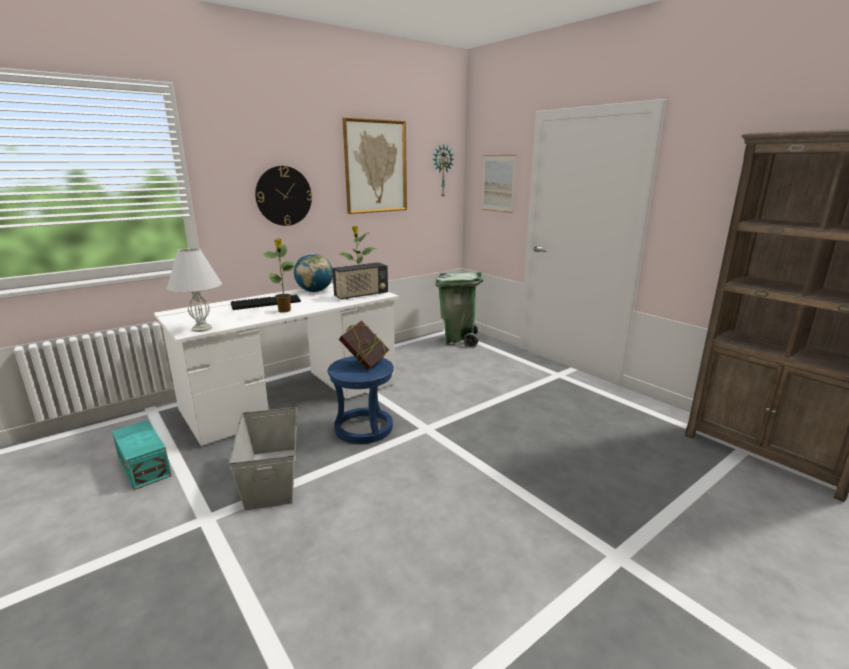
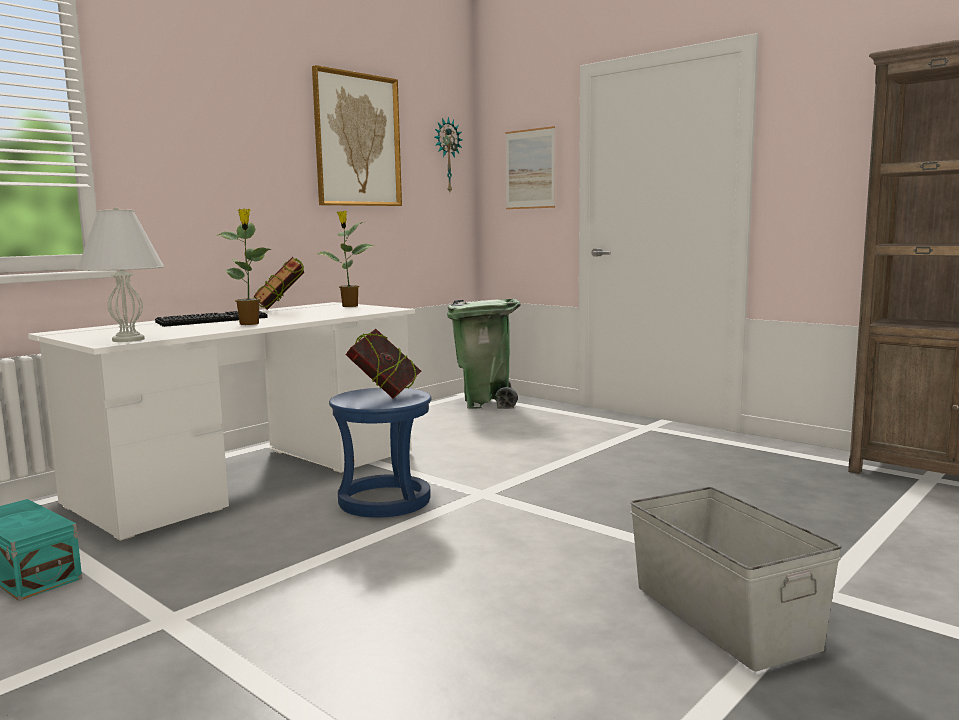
camera: 10 degrees left, 10 degrees down
(271, 477) = (258, 564): grey storage box -> grey storage box (723, 616)
(284, 196) = (228, 170): wall clock -> none
(315, 291) = (281, 310): globe -> book
(361, 295) = (358, 310): radio -> none

